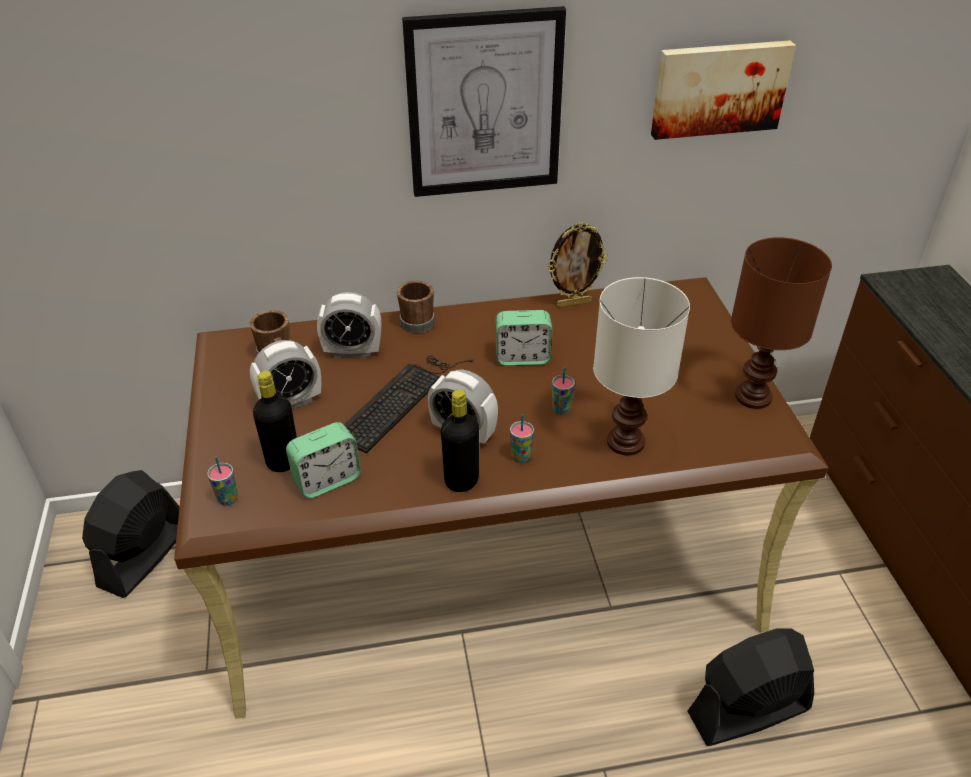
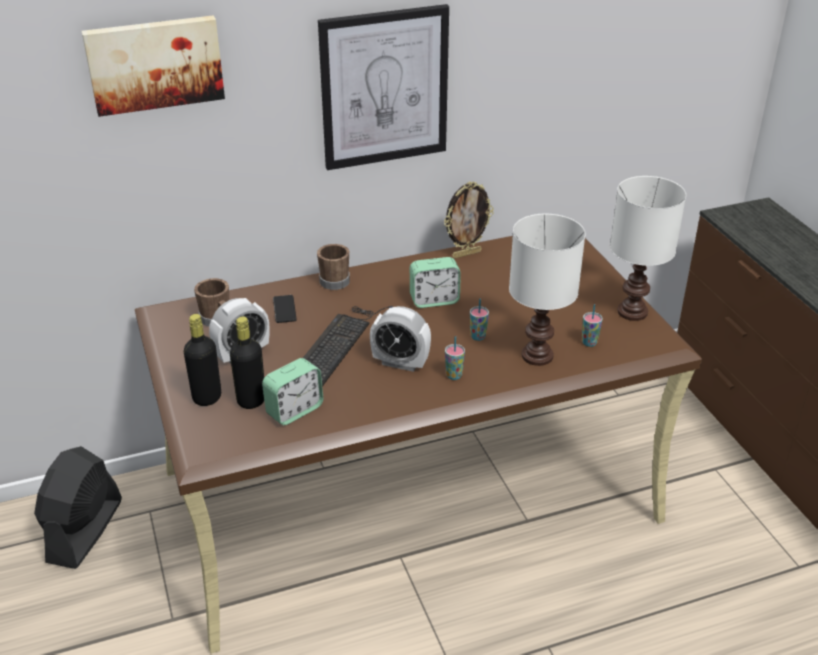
camera: 10 degrees left, 5 degrees down
(228, 499) = (212, 434): cup -> cup (589, 343)
(353, 351) = (284, 309): alarm clock -> phone
(461, 481) = (409, 399): black bottle -> black bottle (207, 398)
(719, 88) = (571, 63): picture -> picture (154, 63)
(748, 711) = (659, 585): black fan -> none
(751, 397) = (631, 312): brown table lamp -> white table lamp

